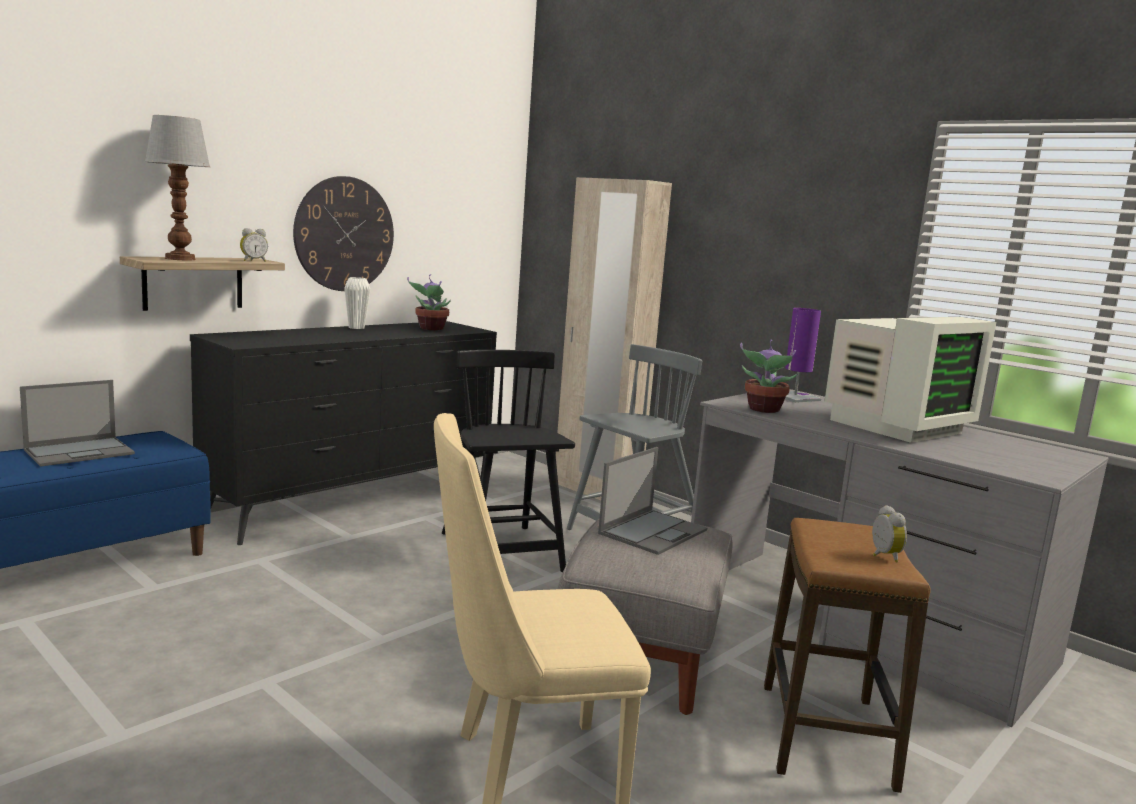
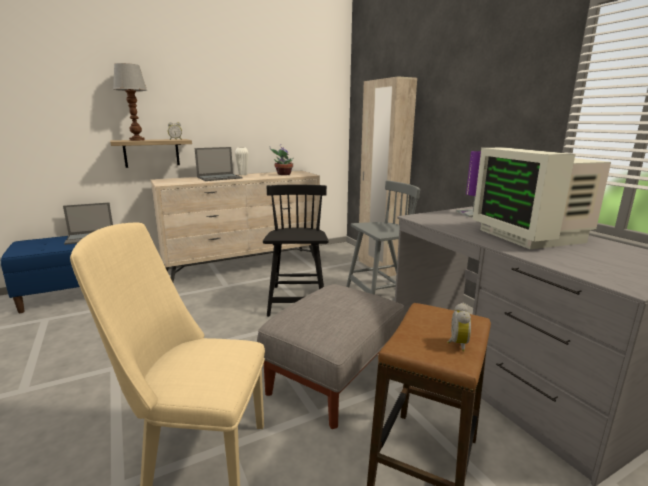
camera: 20 degrees right, 5 degrees up
(344, 234) = (236, 124): wall clock -> none
(355, 502) = (244, 266): black dresser -> beige dresser
(653, 531) = (340, 301): laptop -> laptop (220, 178)
(763, 410) = (436, 222): potted plant -> none
(894, 426) = (531, 236): monitor -> monitor turned 90 degrees clockwise

